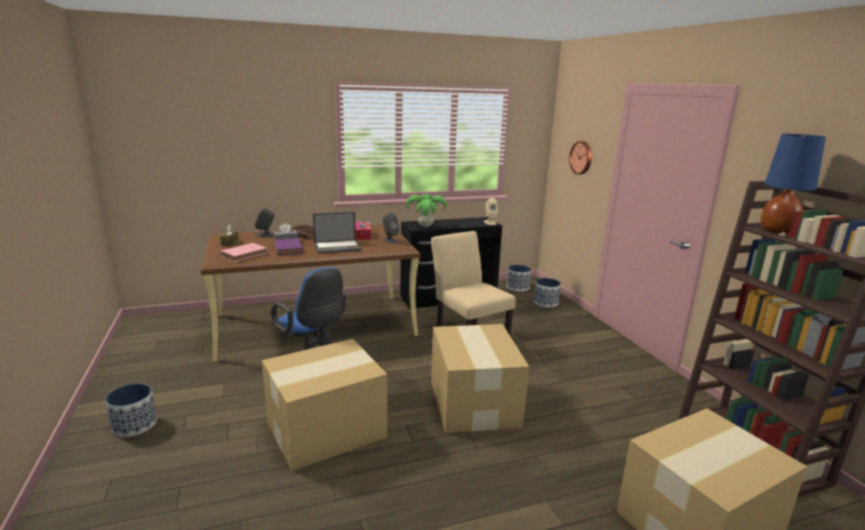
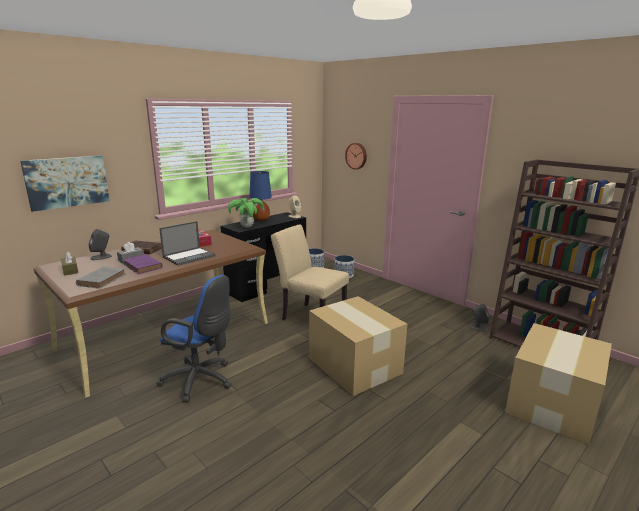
camera: 25 degrees left, 0 degrees up
(135, 424) = (46, 489): planter -> none
(245, 254) = (102, 279): pink book -> grey book
(251, 160) = (67, 182): none -> picture
(324, 429) = (253, 426): cardboard box -> none
(390, 241) = (230, 243): grey speaker -> grey speaker (479, 327)
(778, 231) = (544, 194): blue table lamp -> blue table lamp (261, 220)

